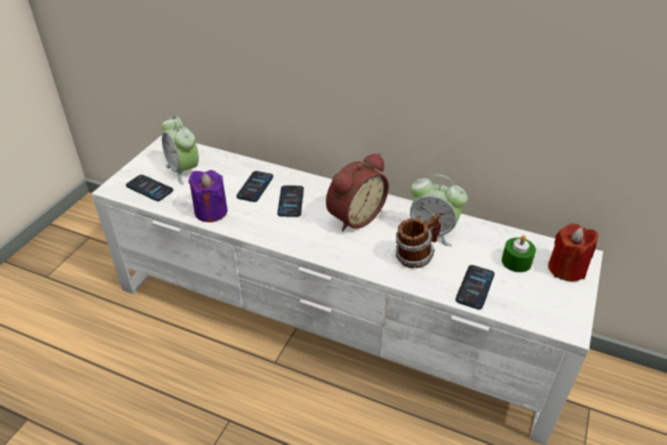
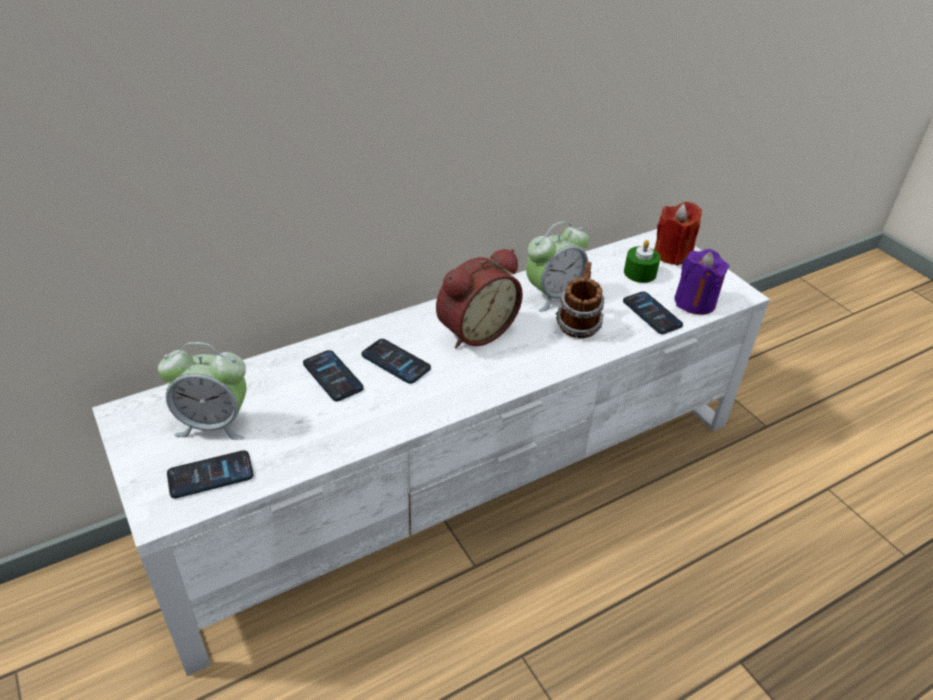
camera: 55 degrees left, 0 degrees up
(211, 211) = (336, 436): purple candle -> purple candle (695, 302)
(353, 216) = (474, 330): alarm clock -> alarm clock turned 60 degrees clockwise

